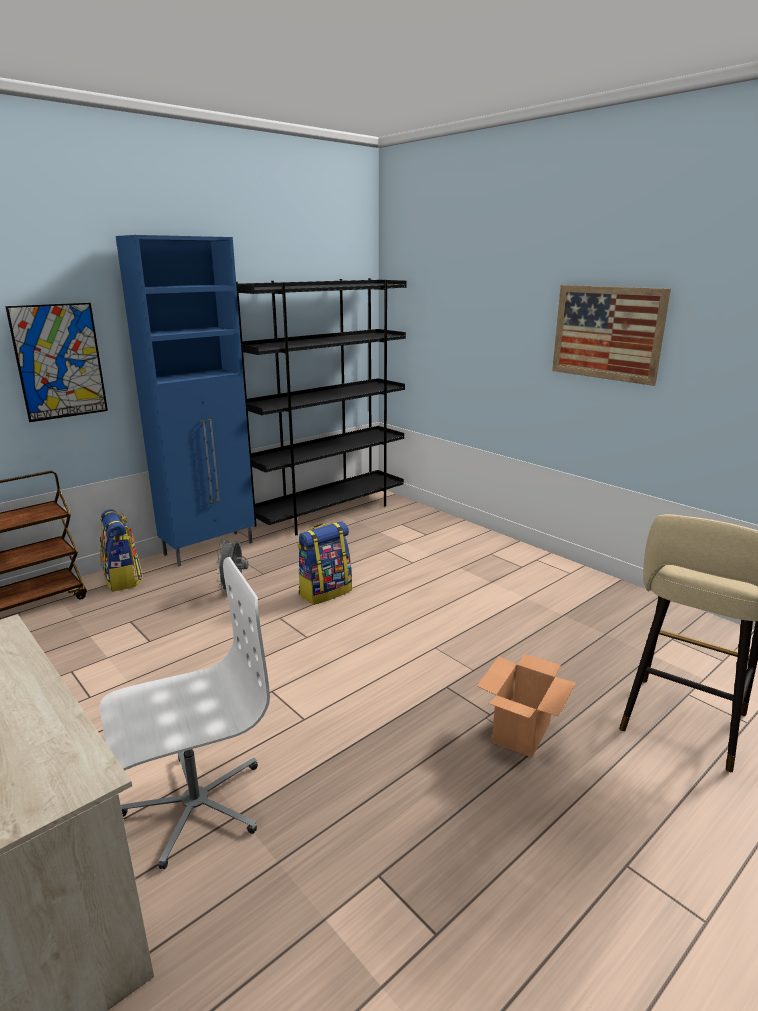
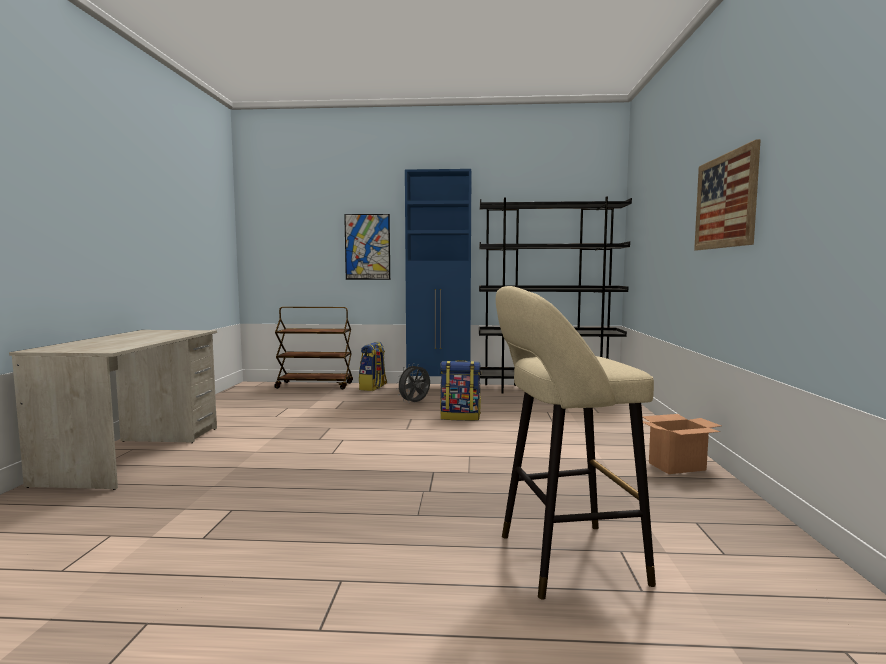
camera: 45 degrees right, 15 degrees down
(195, 804) = (231, 457): white office chair -> none
(521, 731) = (429, 505): cardboard box -> cardboard box (677, 466)

